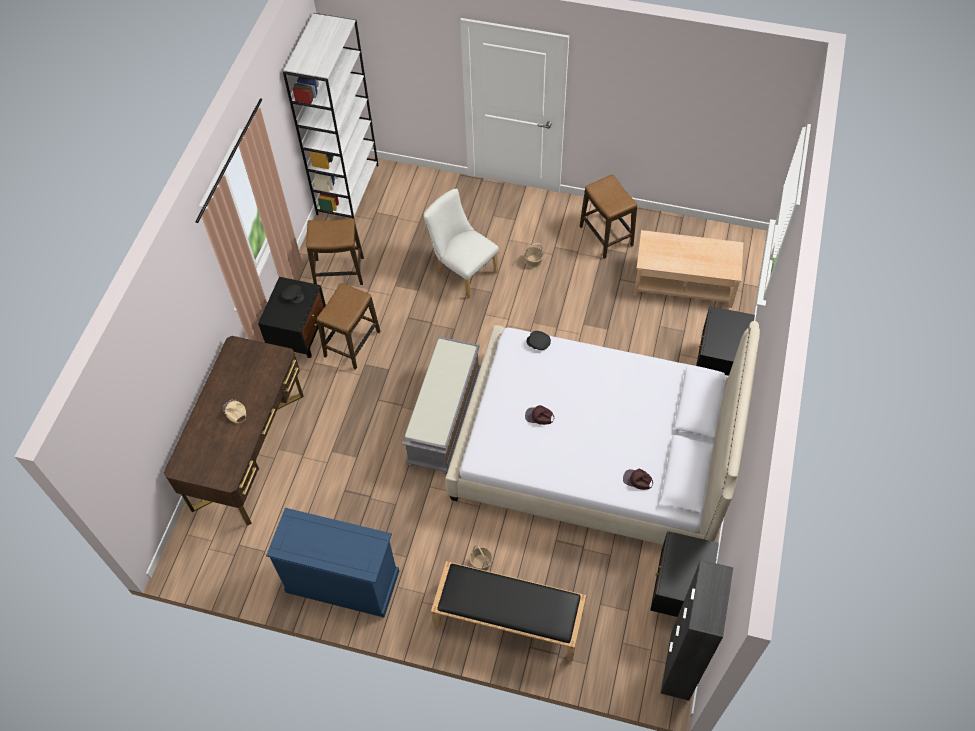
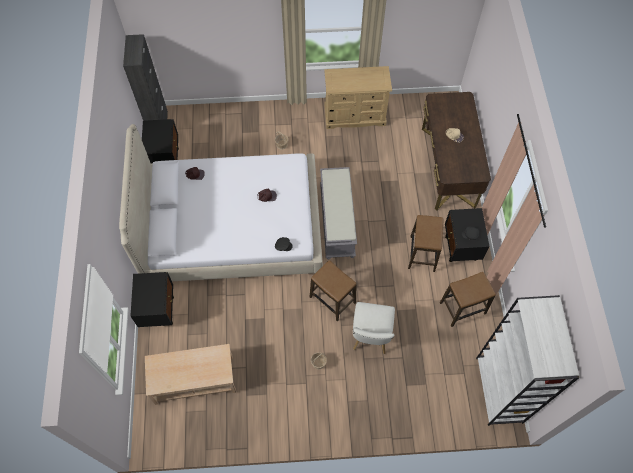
camera: 160 degrees right, 5 degrees up
(342, 581) = (355, 116): blue dresser -> beige dresser
(462, 271) = (370, 337): white chair -> white chair turned 75 degrees clockwise
(507, 619) = (257, 122): black bench -> none
(606, 236) = (267, 407): stool -> stool (332, 300)

